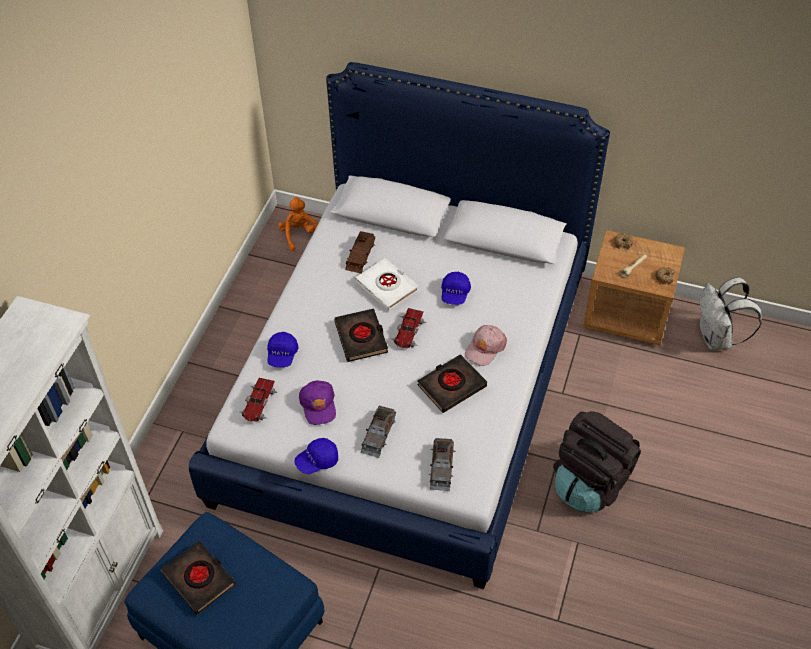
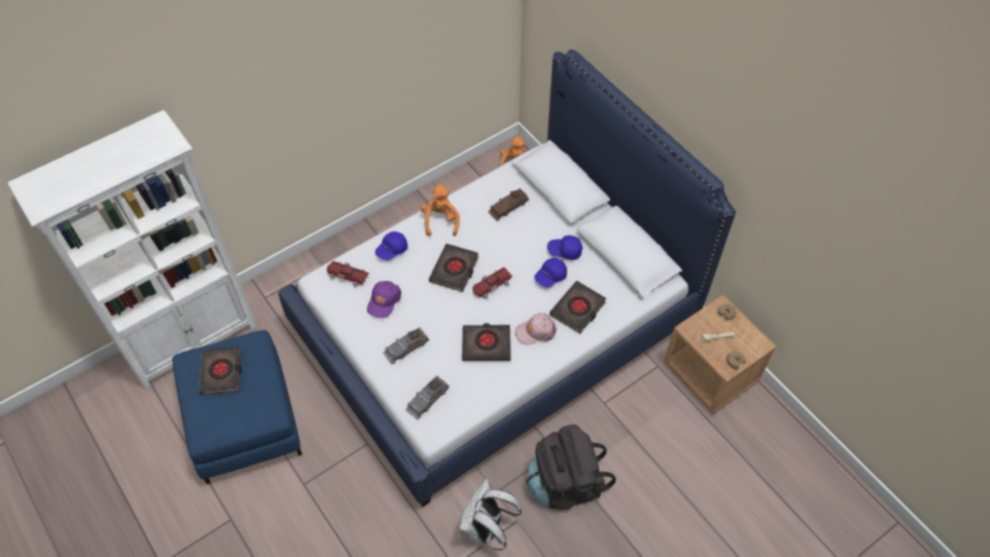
camera: 35 degrees right, 5 degrees up
(259, 403) = (347, 275): toy car -> toy car turned 60 degrees clockwise
(306, 302) = (440, 220): none -> orange plush toy
(317, 461) = (350, 340): blue cap -> blue cap (564, 251)
(387, 287) = (505, 242): white book -> none
(504, 307) = (578, 309): none -> black book
(717, 338) = (768, 438): white backpack -> white backpack (486, 530)

